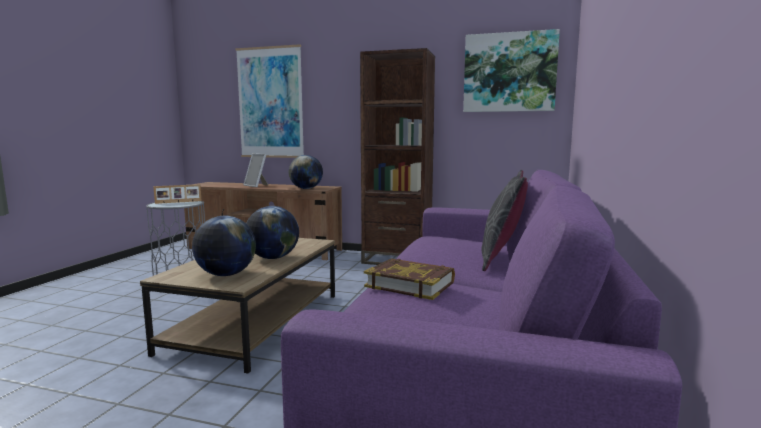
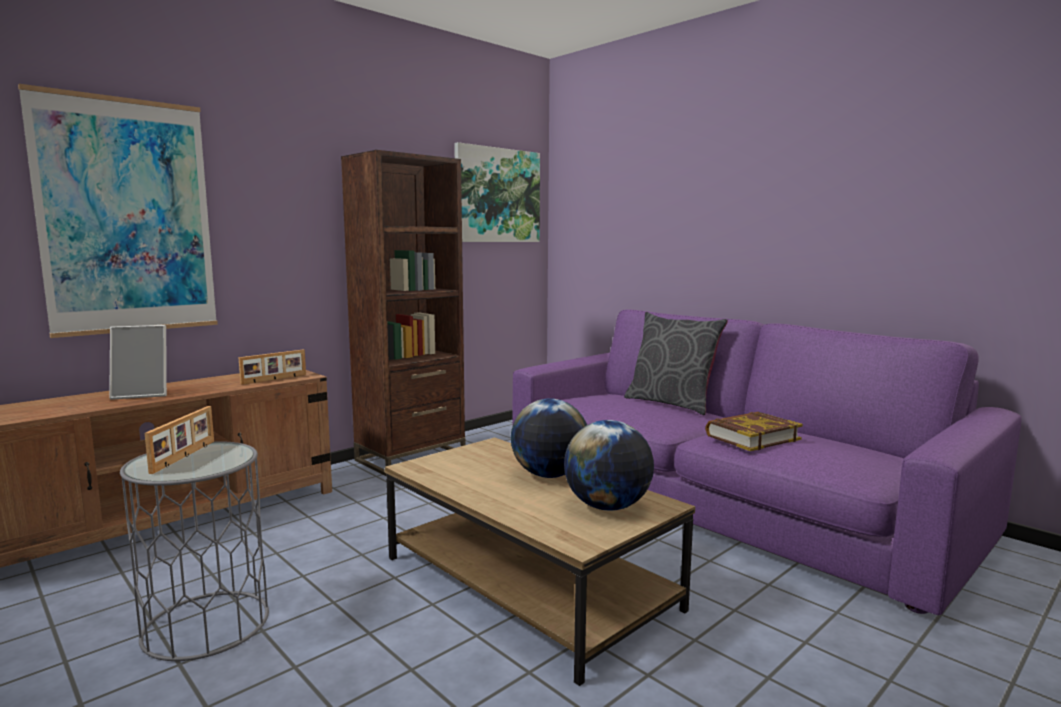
camera: 60 degrees left, 0 degrees up
(306, 188) = (274, 379): globe -> picture frame

